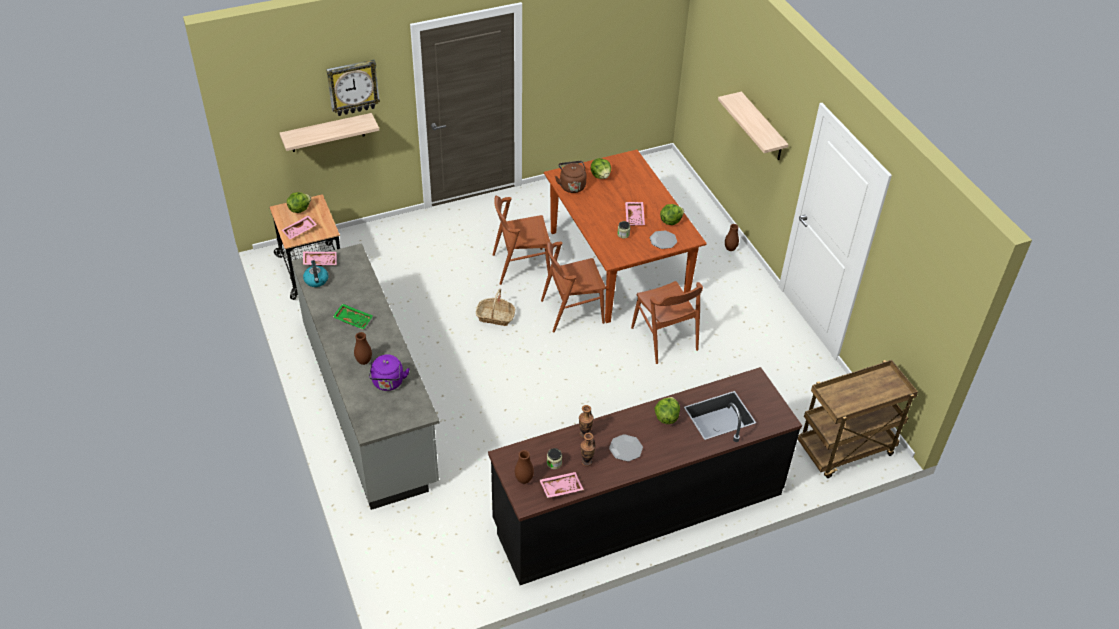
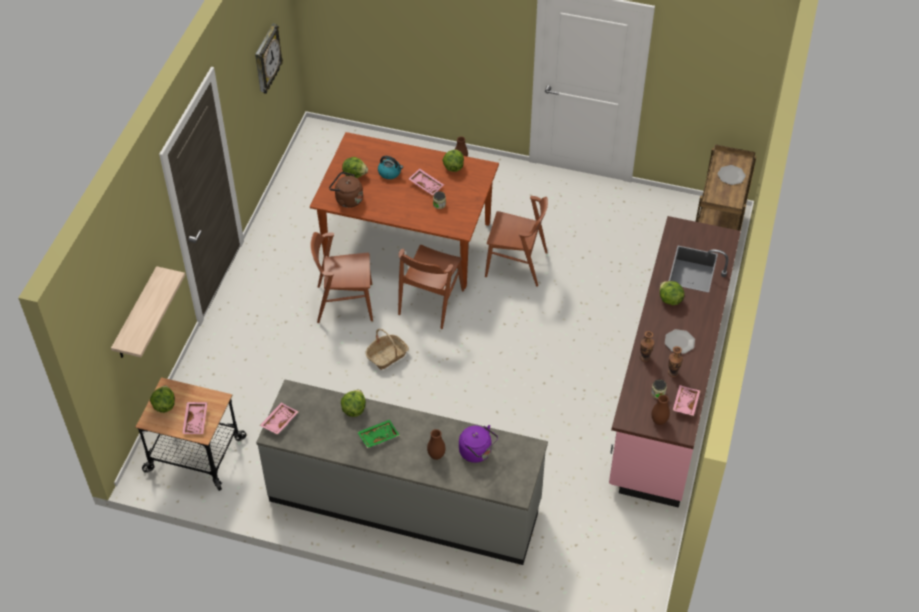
camera: 50 degrees left, 5 degrees up
(316, 280) = (302, 437): kettle -> kettle (390, 172)
(353, 87) = (142, 253): wall clock -> wall clock (266, 60)
(367, 293) = (354, 409): none -> lettuce
(521, 266) = (344, 303): brown chair -> brown chair turned 60 degrees clockwise
(638, 508) = (667, 389): black counter -> pink counter
(663, 240) = (470, 185): plate -> plate (731, 175)
(762, 127) = (457, 39): shelf -> none

